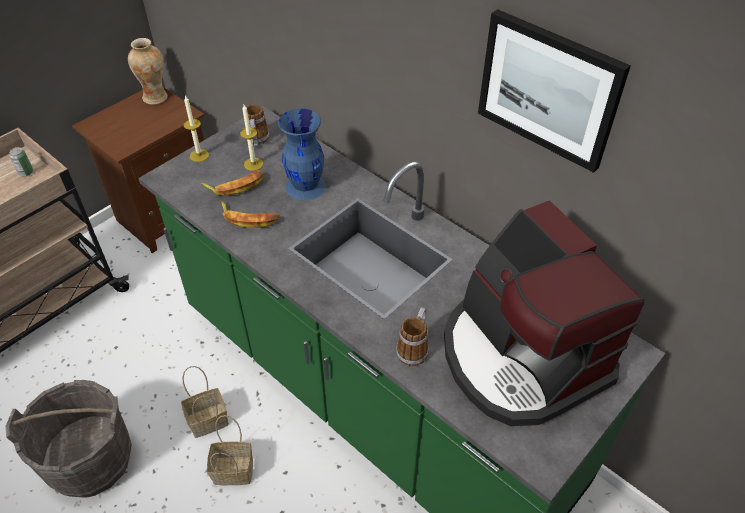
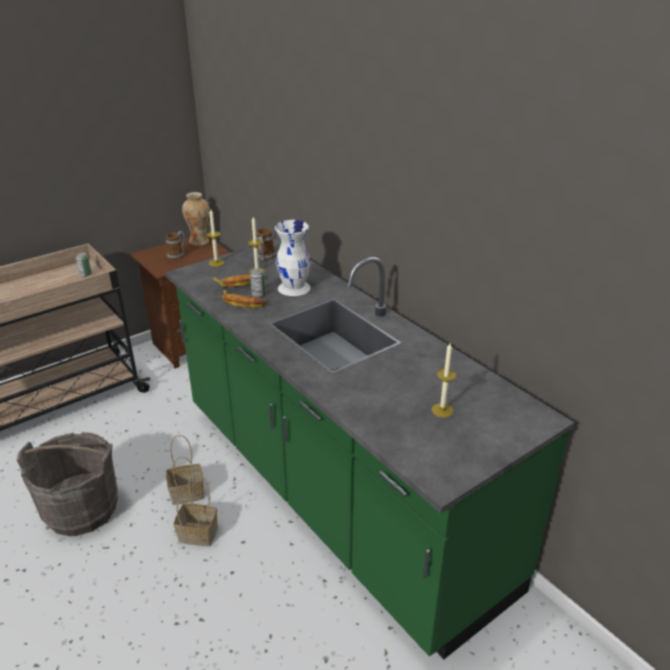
camera: 10 degrees right, 15 degrees down
(265, 202) = (258, 294): none -> can
(306, 186) = (294, 288): blue vase -> white vase
(414, 348) = (351, 394): mug -> mug (178, 255)
(521, 357) = (442, 410): coffee machine -> candle
(549, 89) = (474, 184): picture -> none

